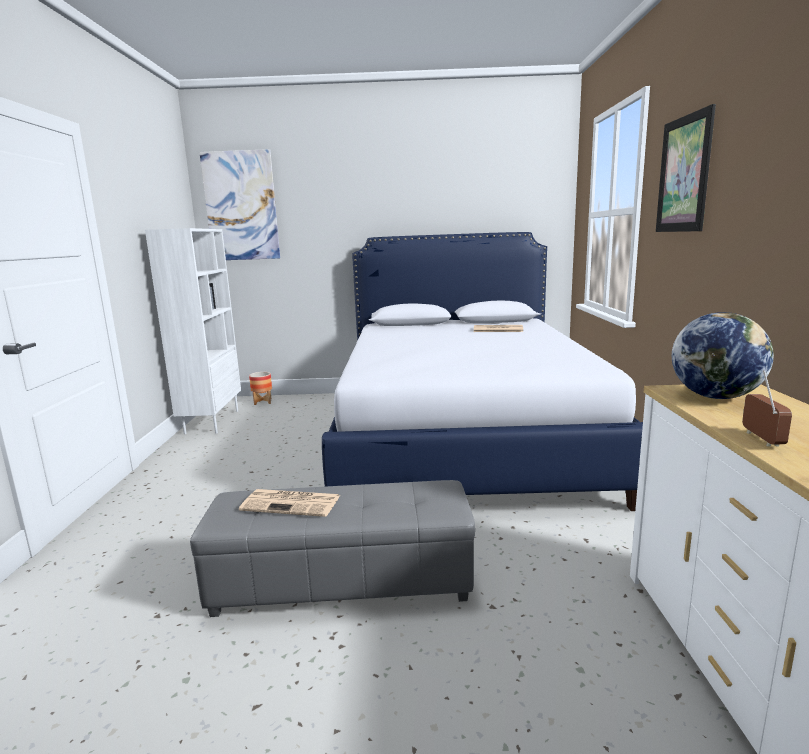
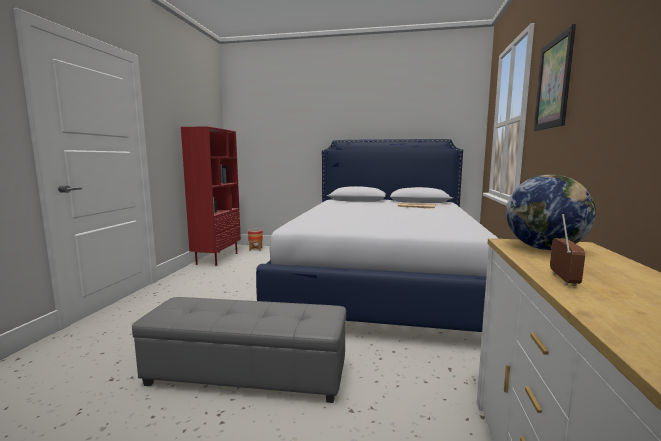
camera: 10 degrees right, 5 degrees down
(211, 421) = (217, 258): white bookcase -> red bookcase
(241, 206) = (252, 118): picture -> none
(292, 503) = (214, 308): newspaper -> none

